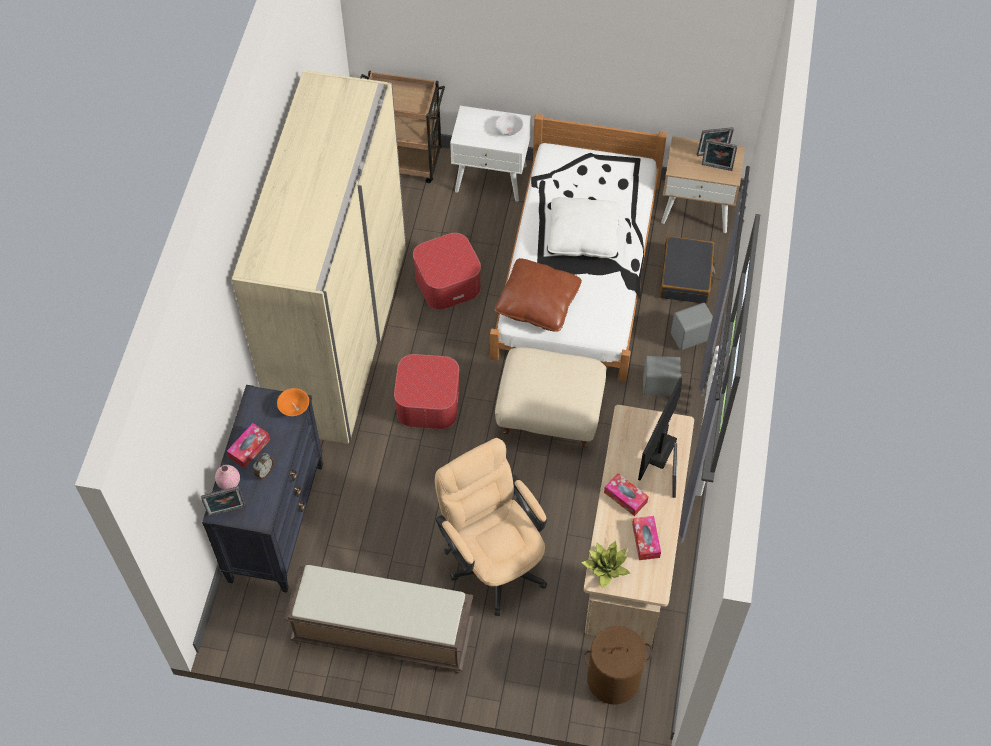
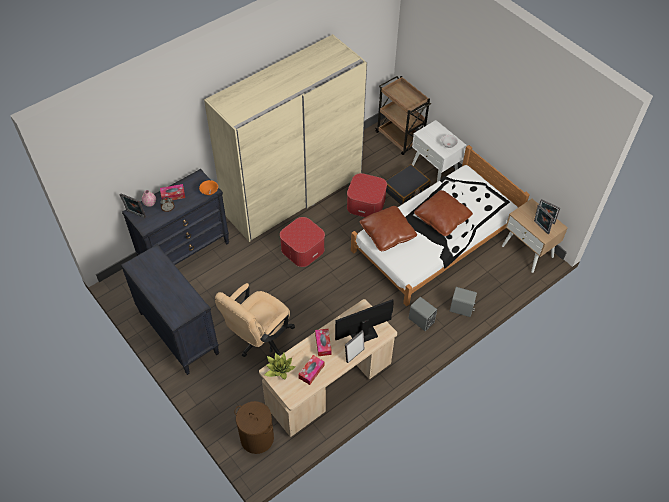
camera: 40 degrees right, 5 degrees down
(382, 633) = (178, 333): brown bench -> black dresser
(493, 559) = (259, 339): beige office chair -> beige office chair turned 150 degrees counterclockwise
(550, 413) = (354, 294): beige ottoman -> none
(583, 236) = (442, 218): white pillow -> brown pillow
(686, 276) = (489, 279): black suitcase -> black suitcase (406, 189)

